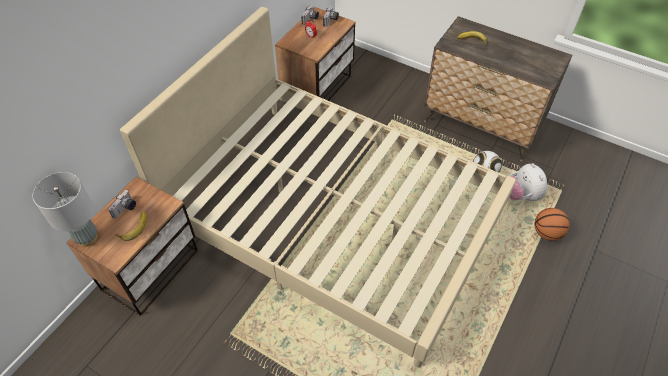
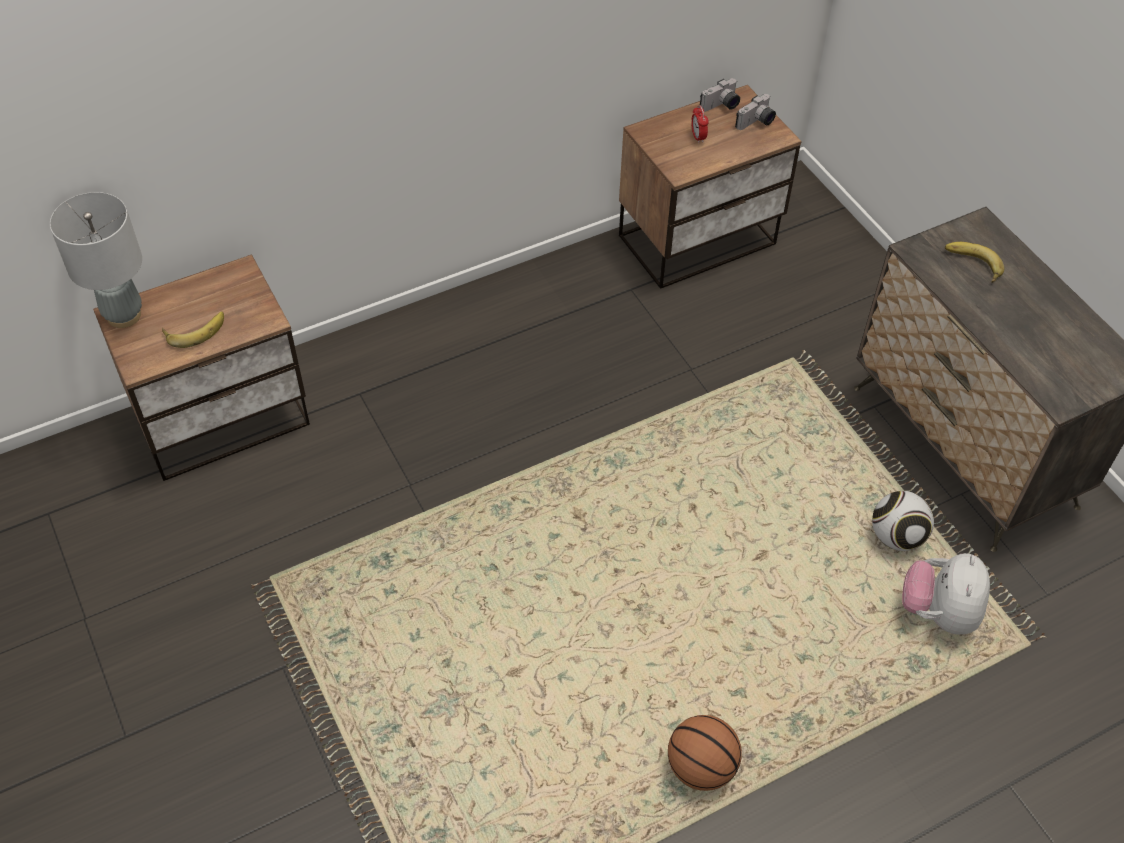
camera: 30 degrees right, 0 degrees up
(126, 209) = (203, 298): camera -> none
(333, 217) = (561, 479): beige bed -> none
(547, 233) = (934, 705): basketball -> basketball (700, 767)

